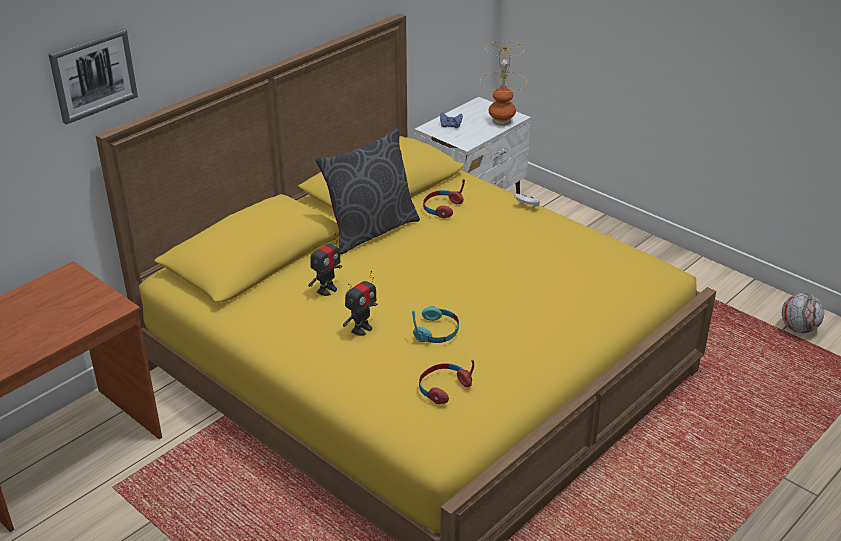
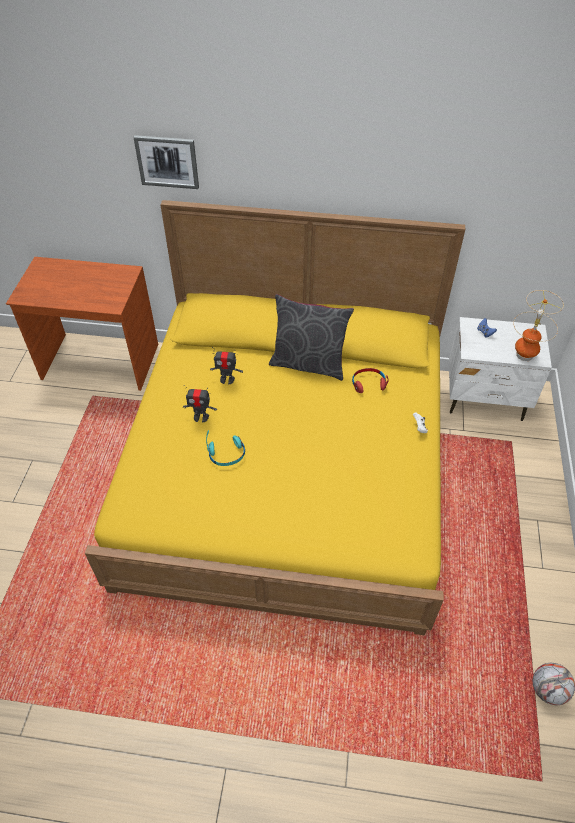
camera: 55 degrees right, 15 degrees up
(443, 388) = (173, 487): red headphones -> none

